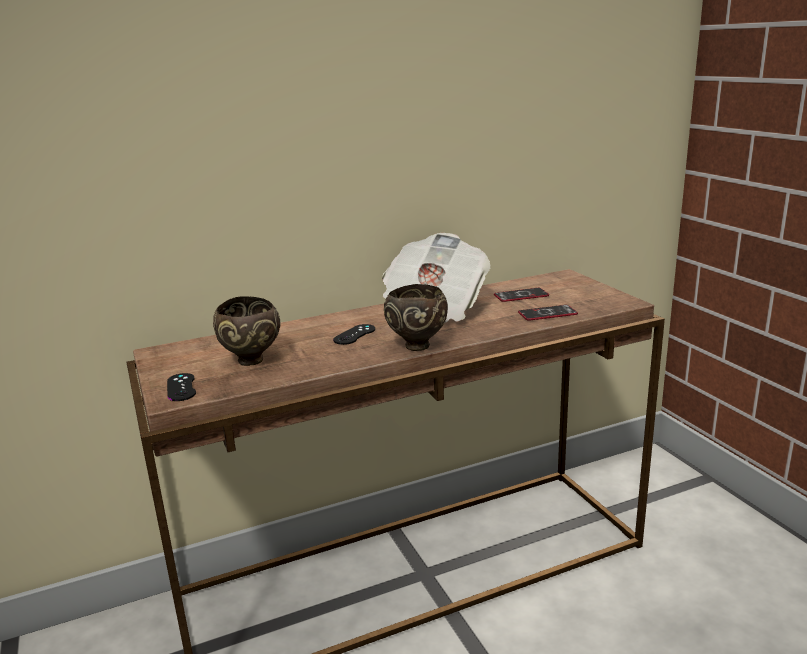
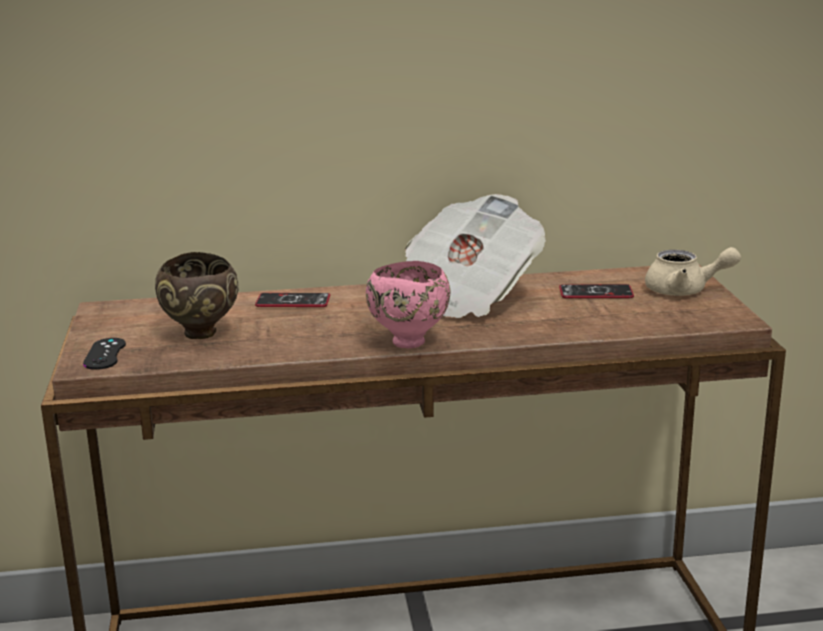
camera: 15 degrees right, 0 degrees up
(354, 335) = (343, 317): black game controller -> none
(417, 345) = (409, 341): brown bowl -> pink bowl
(547, 314) = (610, 322): phone -> phone (293, 302)
(578, 287) = (685, 291): none -> beige teapot

